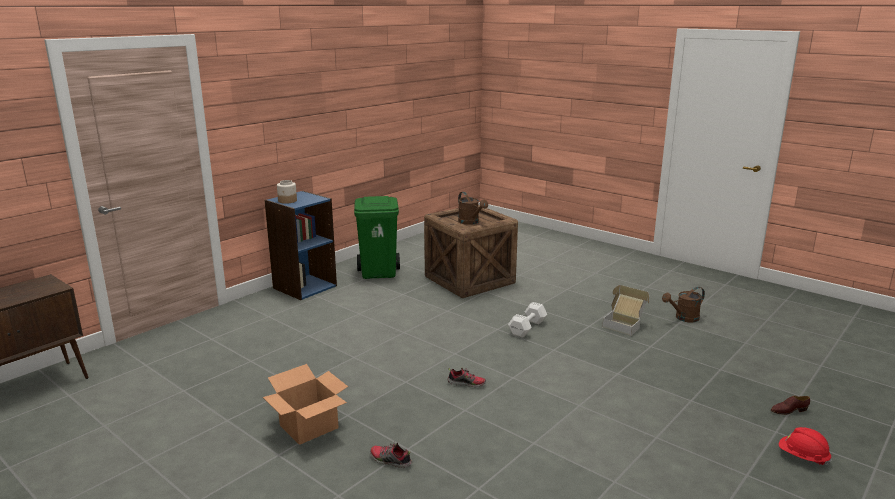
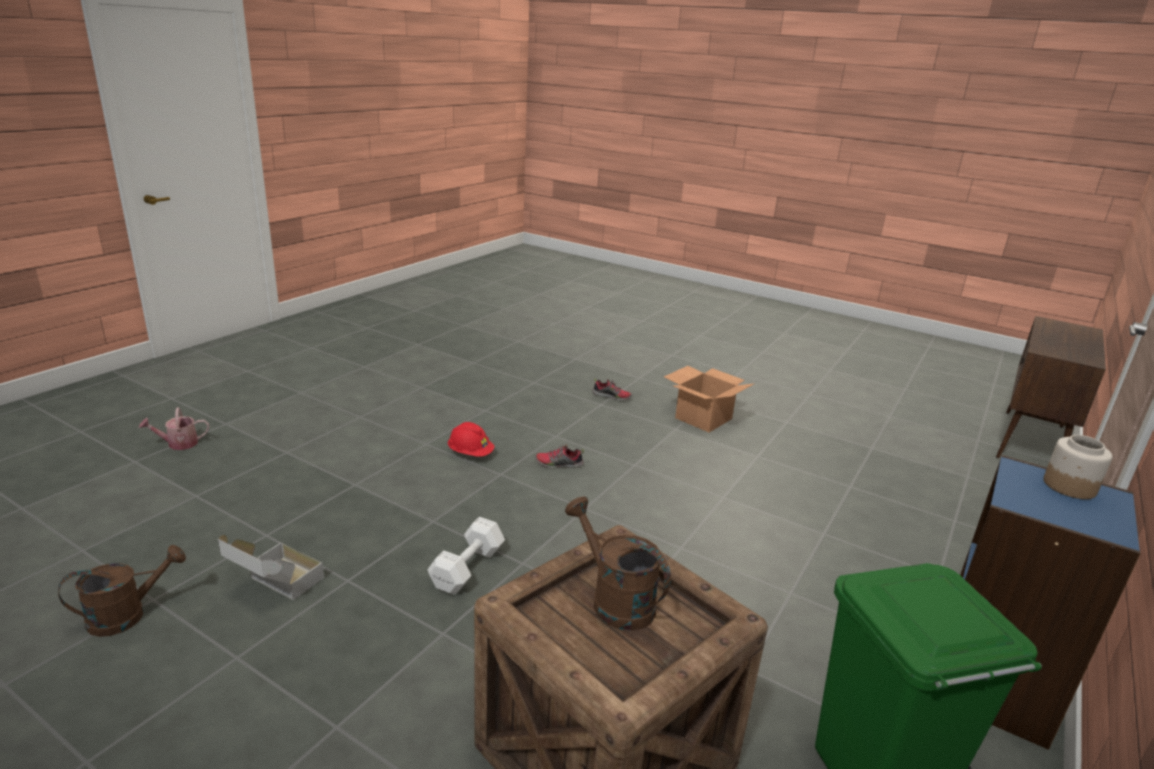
camera: 170 degrees right, 5 degrees up
(788, 410) = (178, 444): brown shoe -> watering can
(802, 457) = (230, 404): red hard hat -> red hard hat (470, 453)

